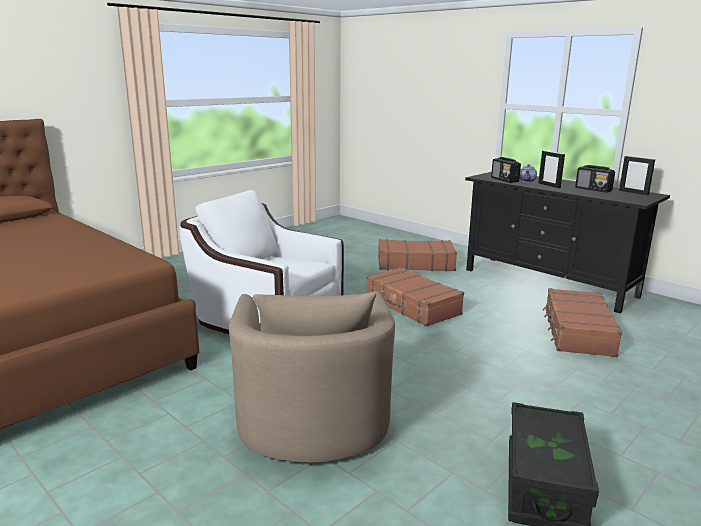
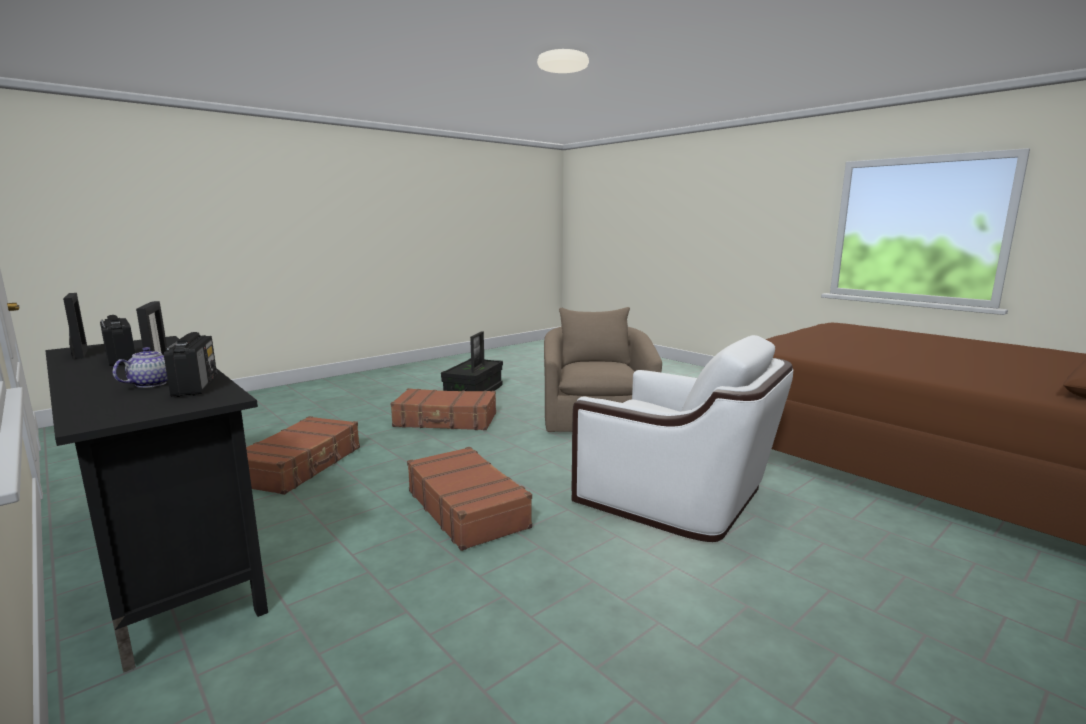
camera: 175 degrees left, 5 degrees down
(415, 264) = (368, 649): brown suitcase -> brown suitcase (446, 420)
(534, 436) = (478, 369): none -> picture frame

